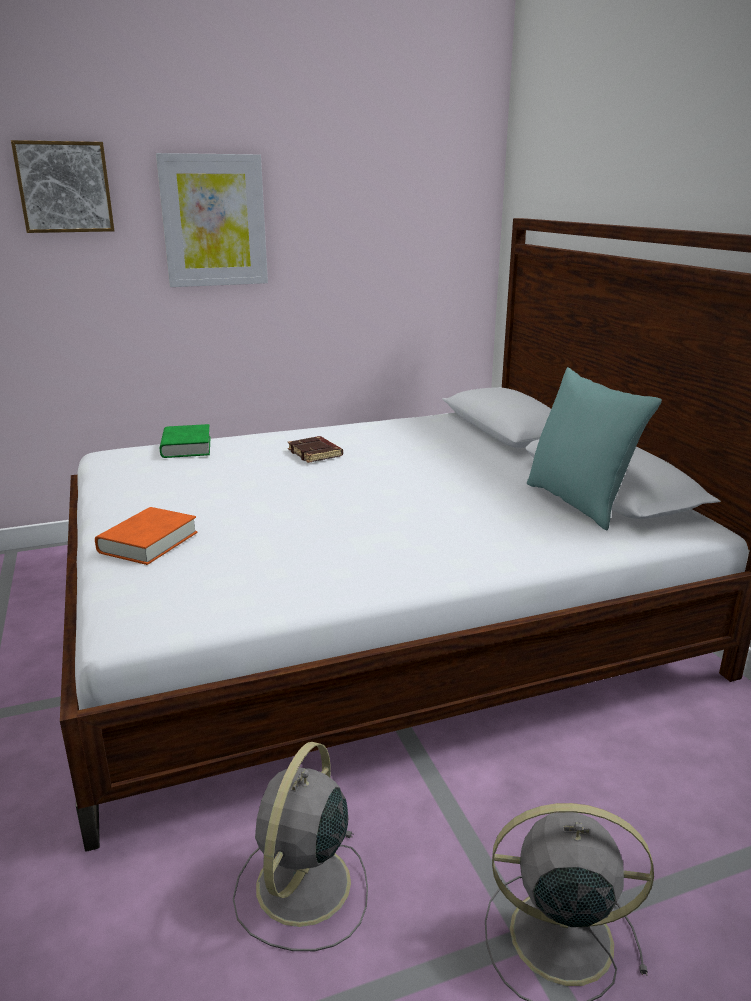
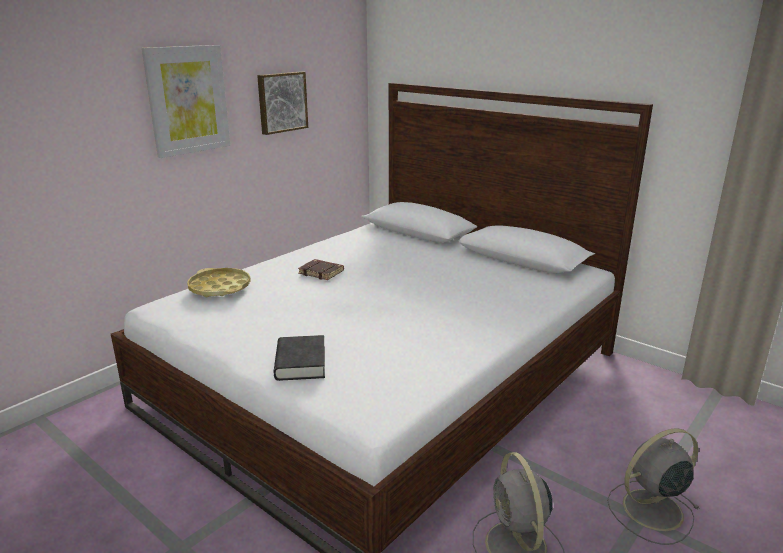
camera: 30 degrees left, 0 degrees up
(64, 187) = (69, 81): picture -> picture (281, 102)
(148, 542) = (300, 363): orange book -> black book
(186, 447) = (219, 288): green book -> yellow tray
(579, 503) = (518, 270): turquoise pillow -> none

